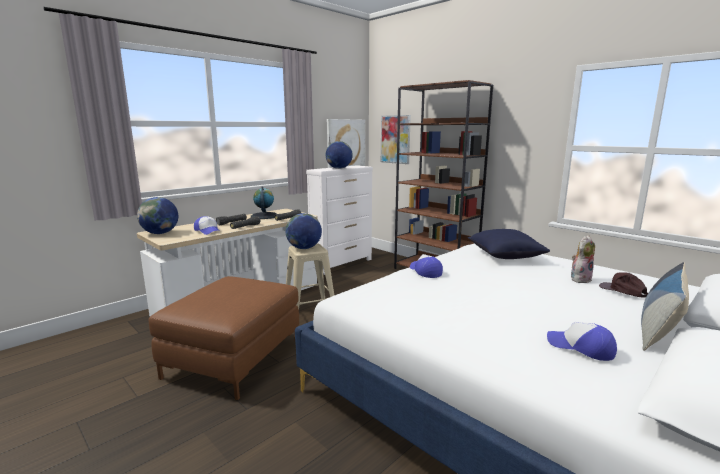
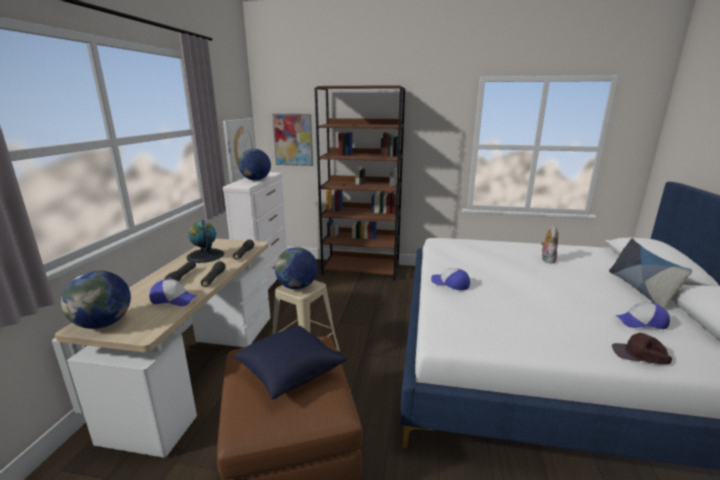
camera: 35 degrees left, 5 degrees up
(505, 255) = (476, 250): blue pillow -> blue pillow (289, 372)
(622, 291) = (580, 263): brown cap -> brown cap (640, 355)

